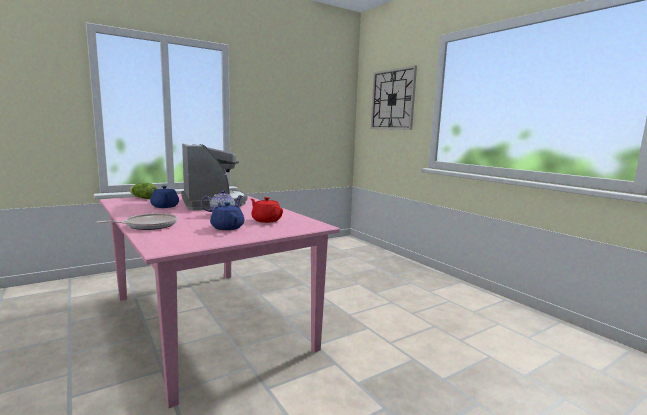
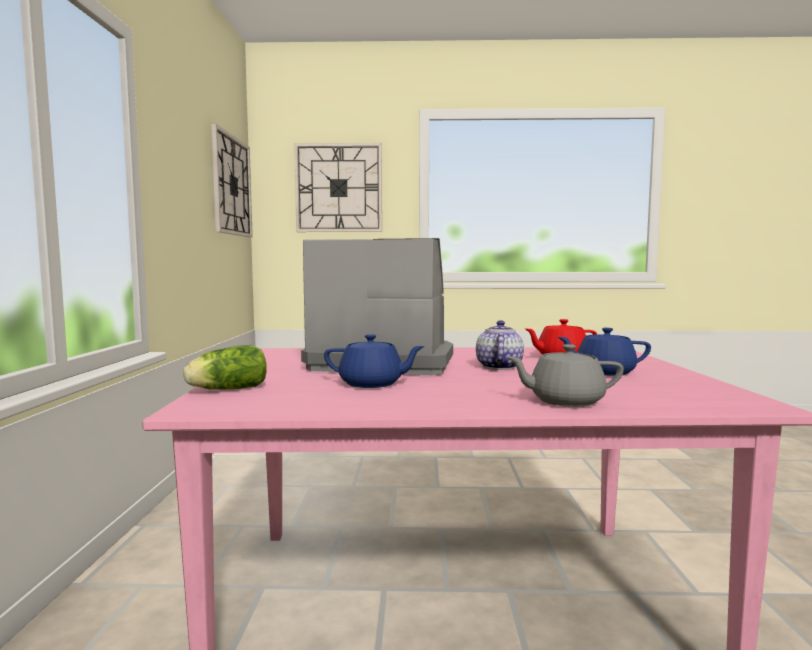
camera: 55 degrees left, 5 degrees down
(148, 226) = (565, 401): frying pan -> grey teapot
(328, 103) = (231, 186): none -> wall clock

